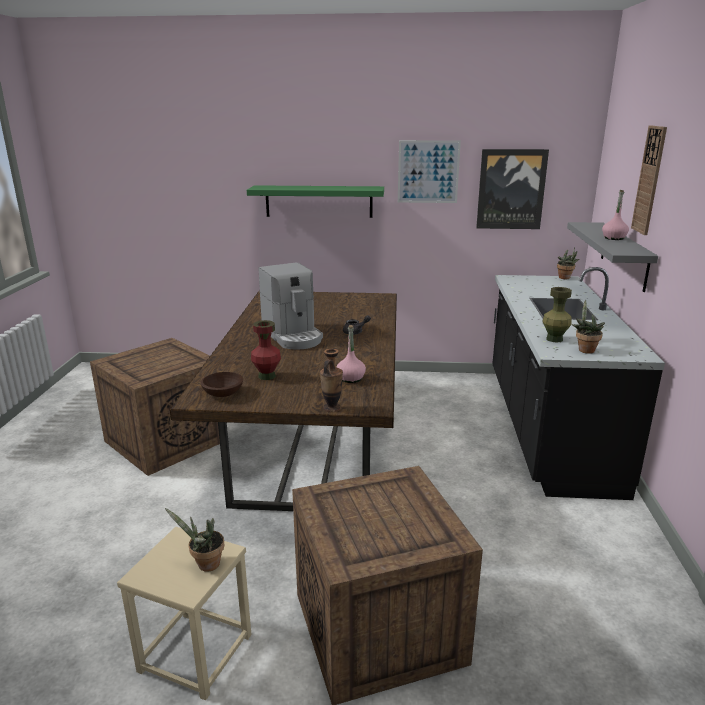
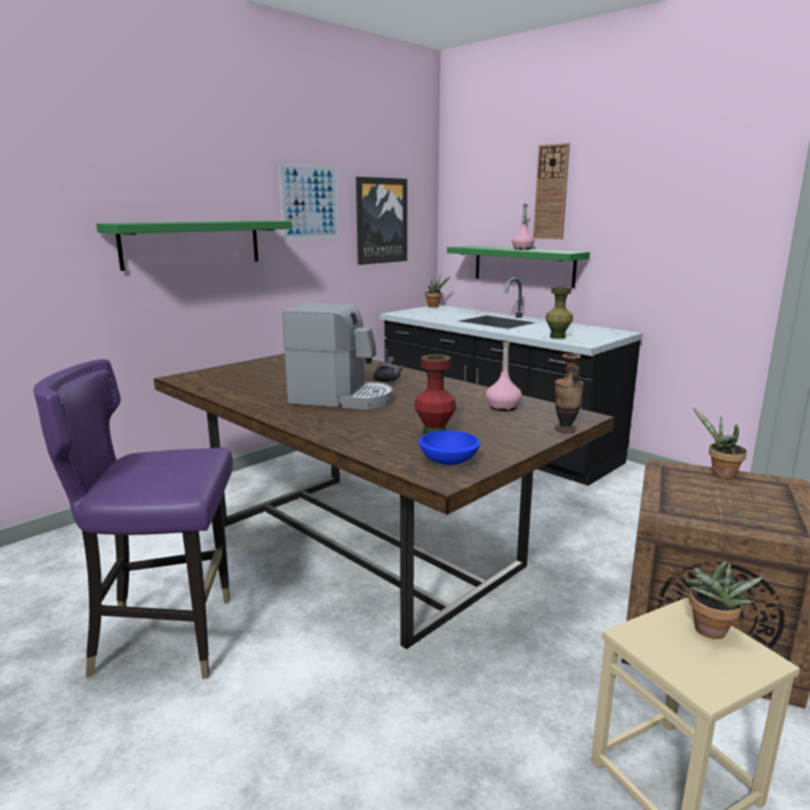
camera: 50 degrees left, 5 degrees down
(166, 439) = (167, 638): crate -> purple chair
(223, 394) = (449, 461): brown bowl -> blue bowl
(584, 350) = (591, 337): potted plant -> potted plant (720, 474)
(624, 255) = (523, 265): grey shelf -> green shelf

